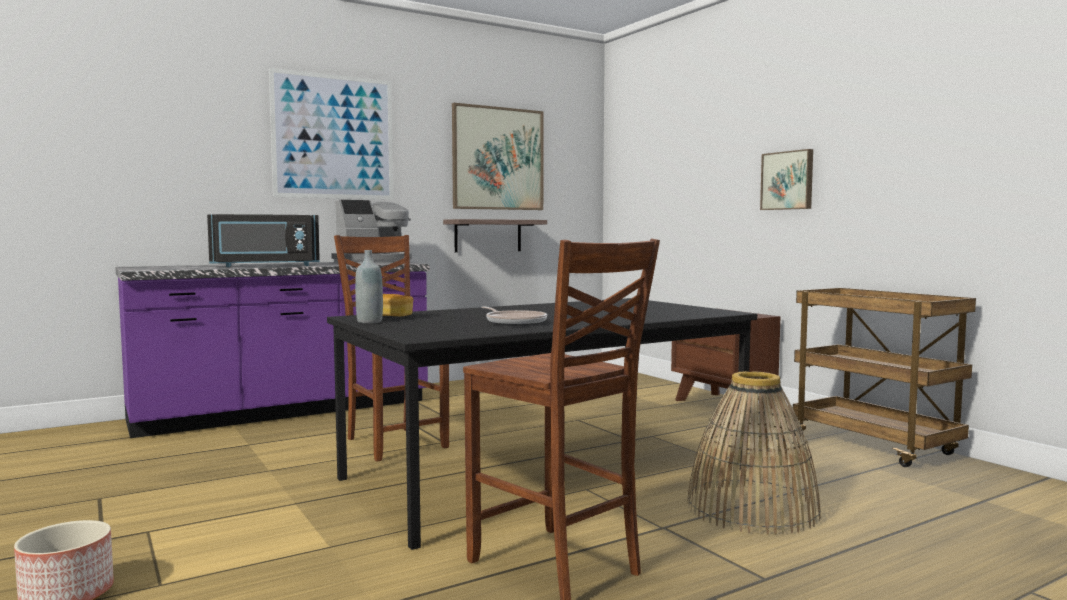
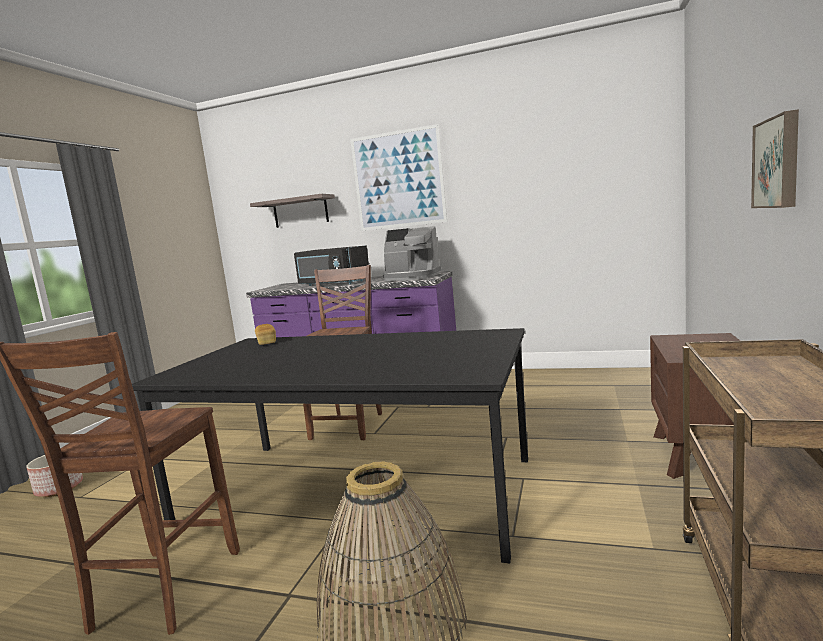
camera: 50 degrees right, 5 degrees up
(369, 321) = (229, 349): grey bottle -> none
(488, 235) = (538, 243): shelf -> shelf (300, 212)
(498, 158) = (545, 170): picture -> none
(514, 322) = (271, 365): frying pan -> none

